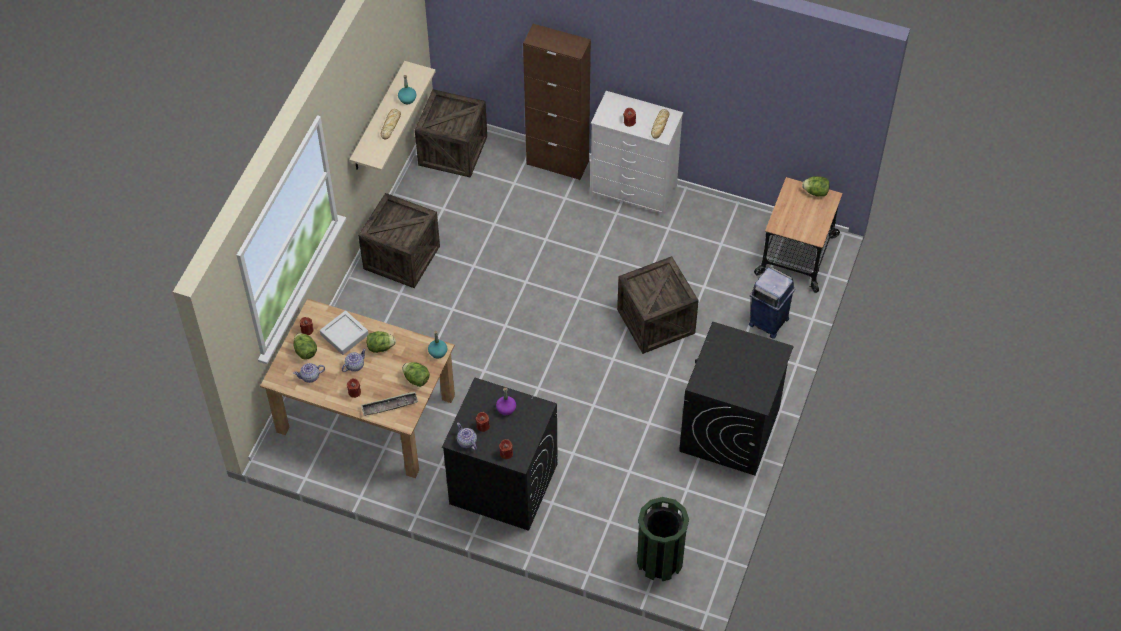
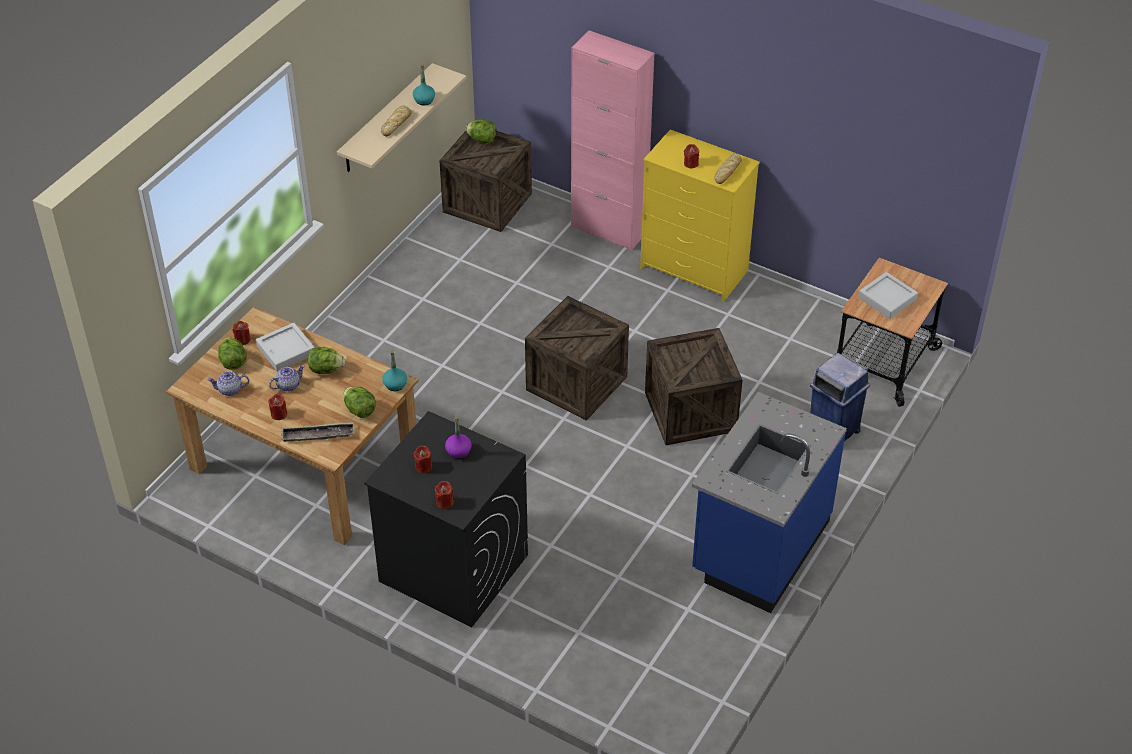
camera: 10 degrees right, 10 degrees down
(401, 257) = (396, 303): crate -> crate (576, 383)
(467, 442) = (398, 482): teapot -> none
(557, 163) = (608, 230): brown cabinet -> pink cabinet
(634, 190) = (695, 269): white dresser -> yellow dresser
(659, 560) = (634, 689): green trash can -> none
(729, 430) = (759, 547): black washing machine -> blue counter
(798, 214) = (887, 298): none -> grey tray
(815, 192) = (914, 278): lettuce -> lettuce (482, 140)

